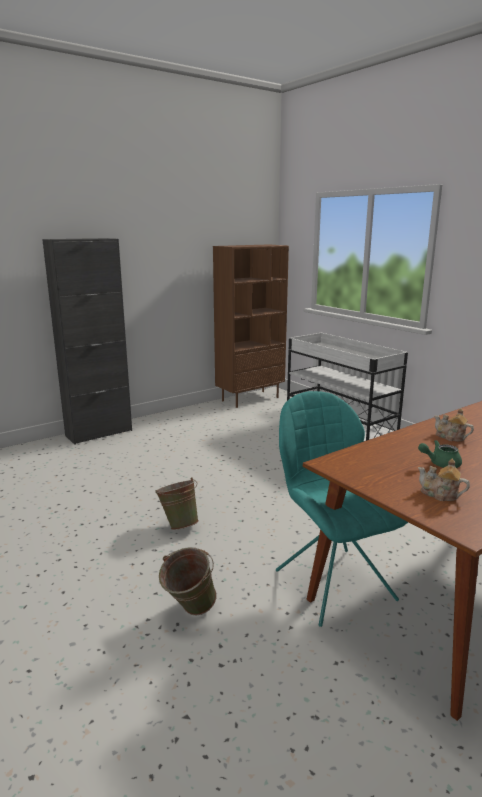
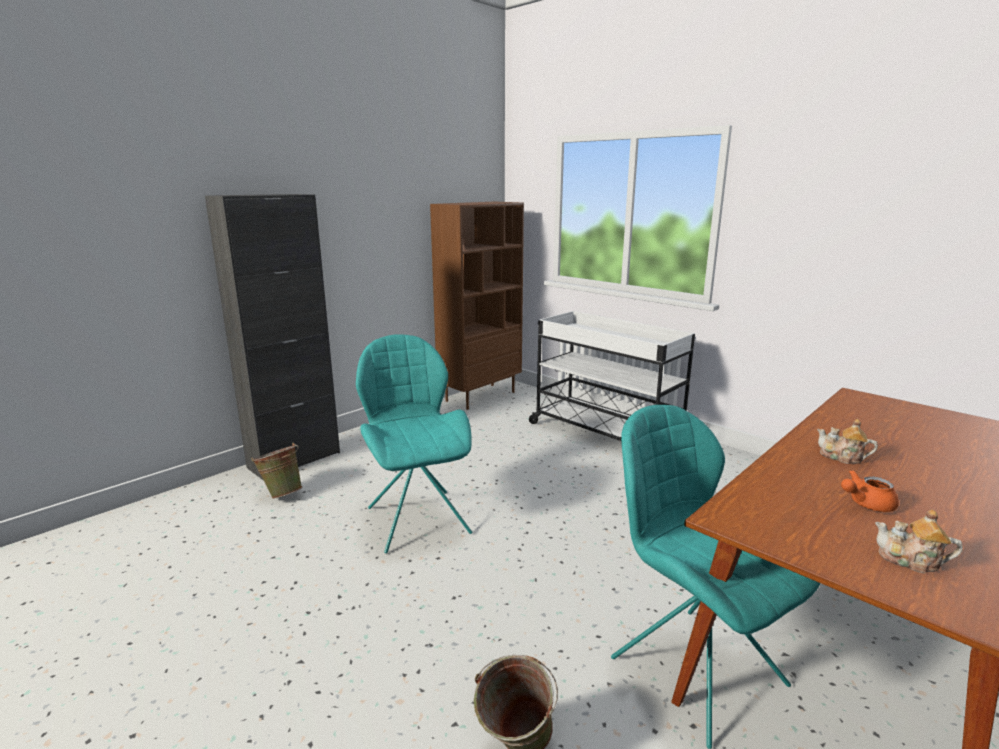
camera: 10 degrees left, 0 degrees up
(173, 476) = (417, 518): none -> turquoise chair
(179, 524) = (451, 596): green bucket -> green bucket (282, 493)
(440, 463) = (866, 504): green teapot -> orange teapot

